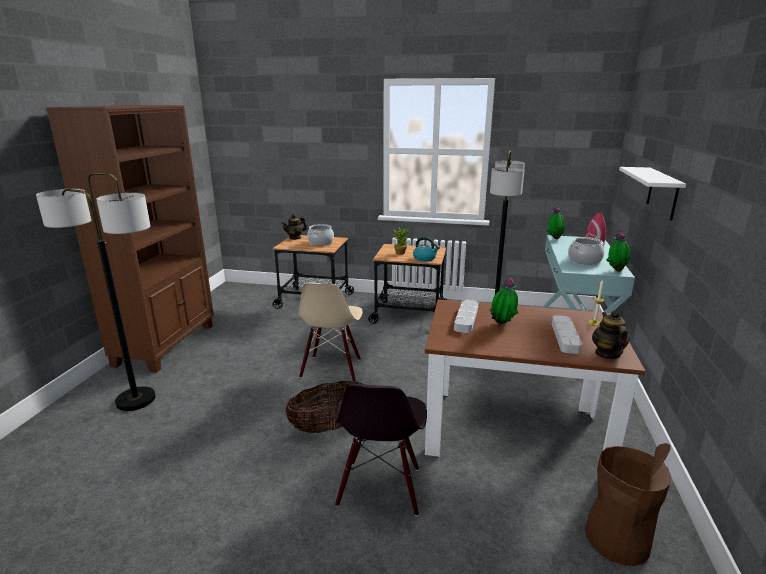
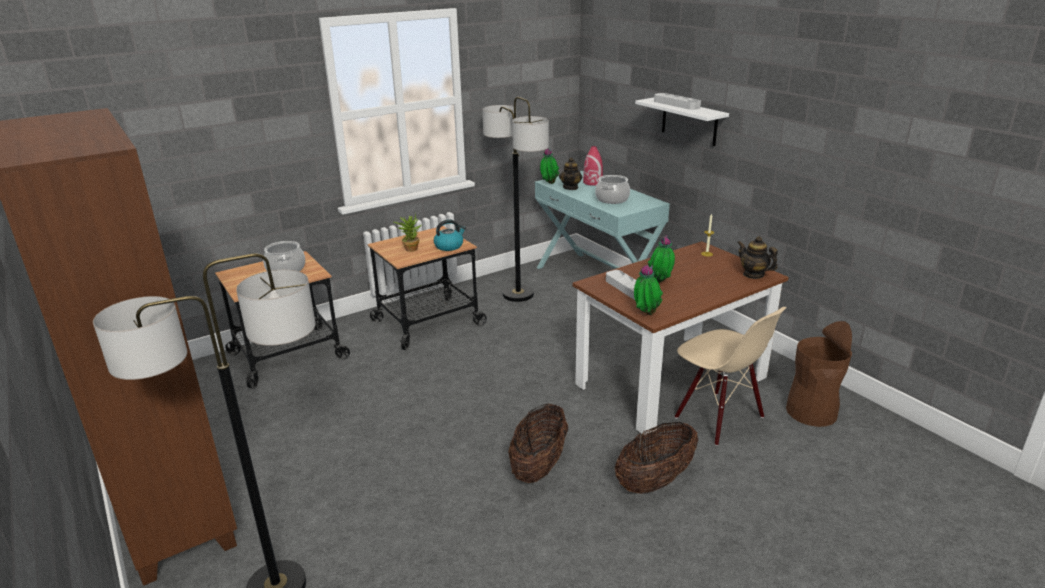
camera: 45 degrees left, 5 degrees up
(295, 238) = (233, 275): teapot -> teapot (570, 187)
(332, 368) = (447, 416): beige chair -> beige chair (718, 418)
(380, 487) = (654, 481): black chair -> basket
(565, 337) = (712, 274): grey tray -> grey tray (676, 104)
(615, 270) = (648, 201): potted plant -> potted plant (645, 314)

